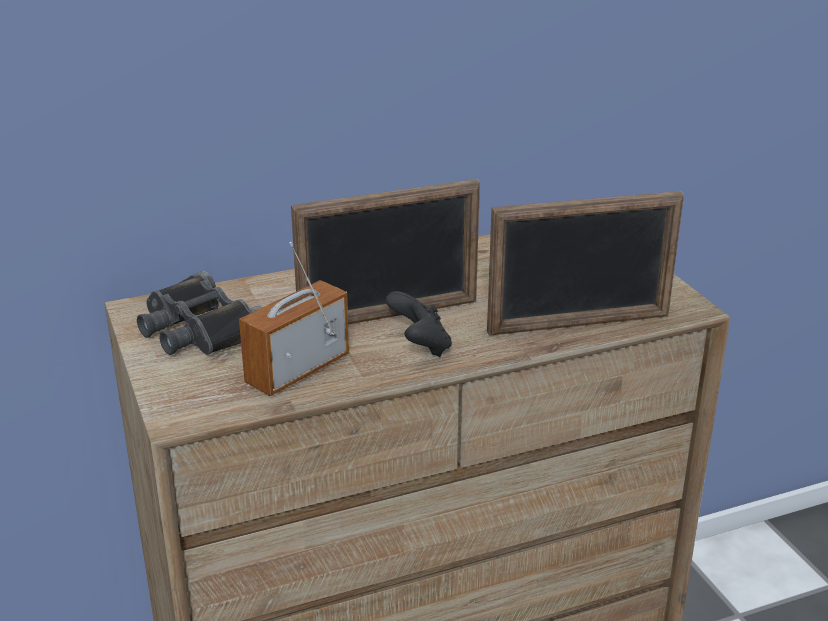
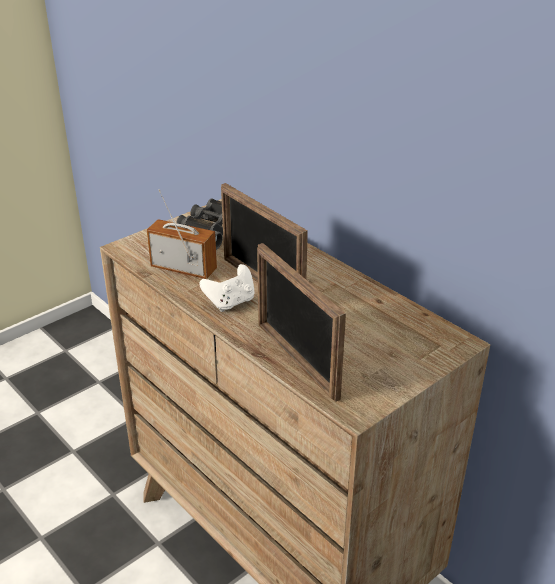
camera: 70 degrees right, 5 degrees up
(420, 346) = (230, 302): black game controller -> white game controller

